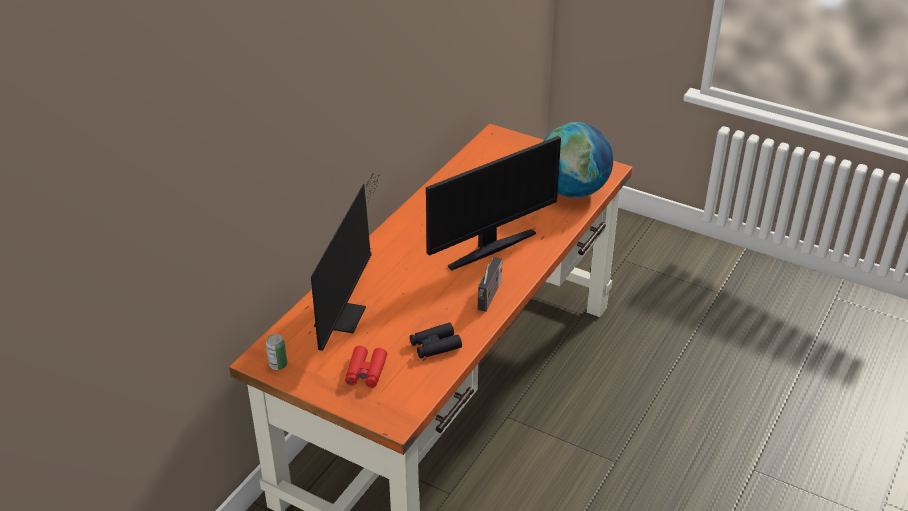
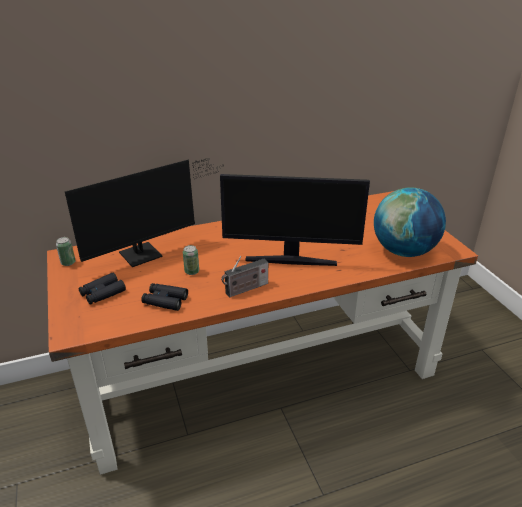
camera: 40 degrees right, 5 degrees down
(366, 372) = (102, 293): red binoculars -> black binoculars
(418, 306) = (192, 271): none -> can

